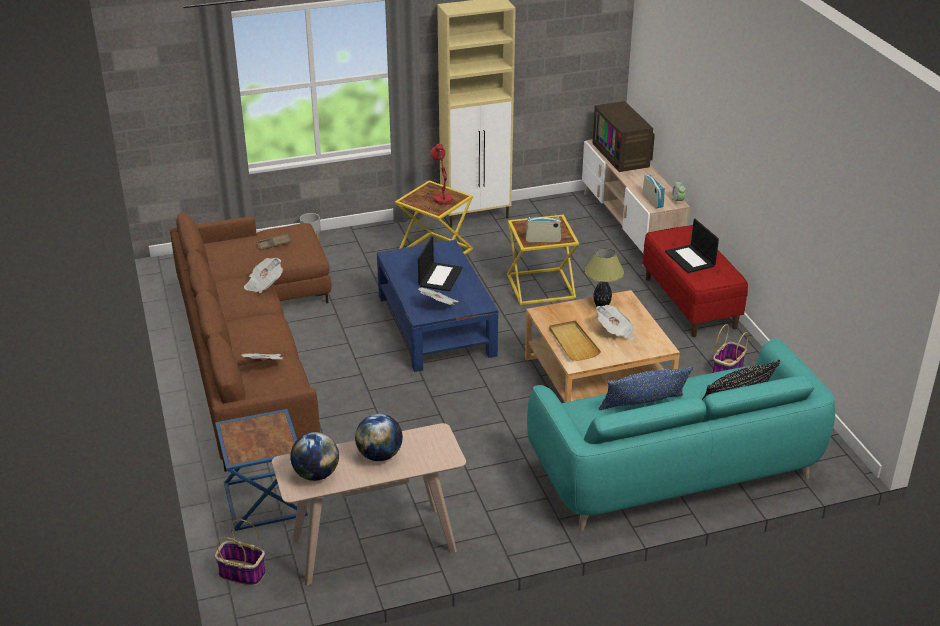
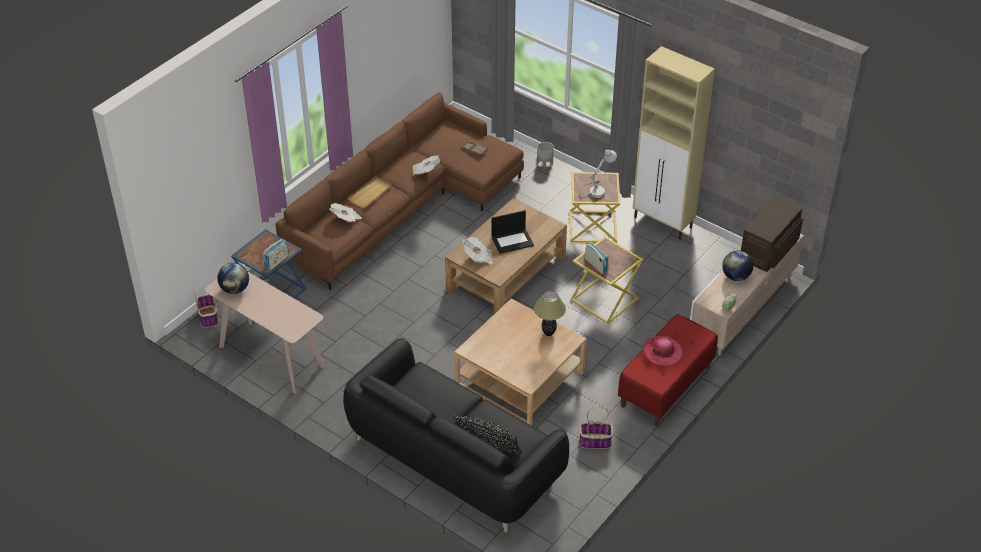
camera: 55 degrees right, 10 degrees up
(380, 455) = (271, 305): globe -> globe (736, 276)
(435, 325) = (506, 272): blue coffee table -> brown coffee table
(437, 199) = (595, 189): red table lamp -> white table lamp
(573, 342) = (492, 338): beige tray -> beige tray (370, 194)
(615, 331) = (525, 353): newspaper -> none
(643, 406) = (447, 401): blue pillow -> none
(652, 201) = (713, 295): radio -> radio (276, 261)
(674, 470) = (454, 459): turquoise sofa -> black sofa
(690, 259) = (662, 352): laptop -> hat

